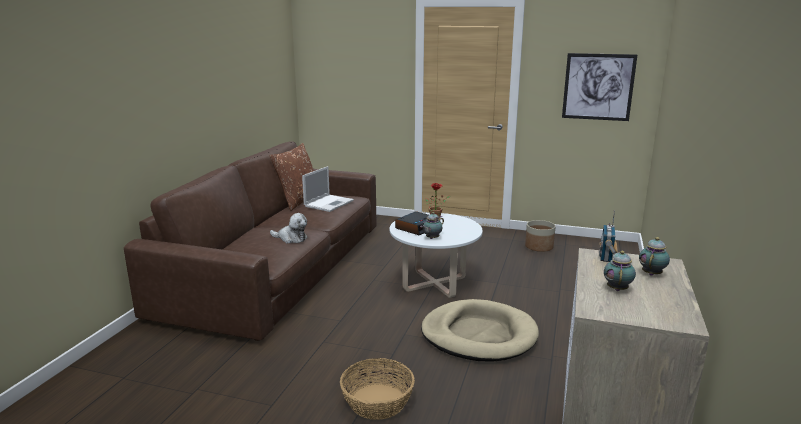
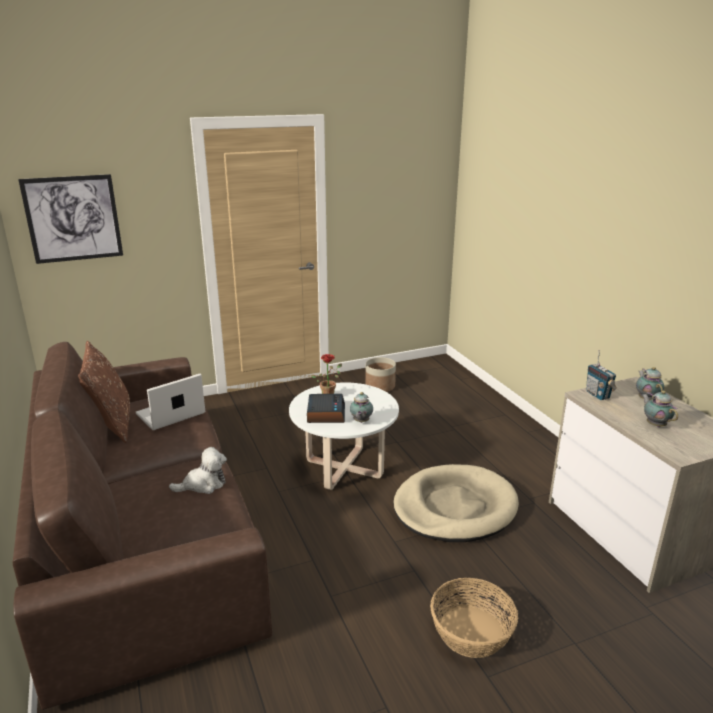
camera: 40 degrees left, 5 degrees up
(329, 203) = (169, 414): laptop -> laptop turned 120 degrees counterclockwise
(598, 87) = (403, 208): picture -> picture (73, 219)

